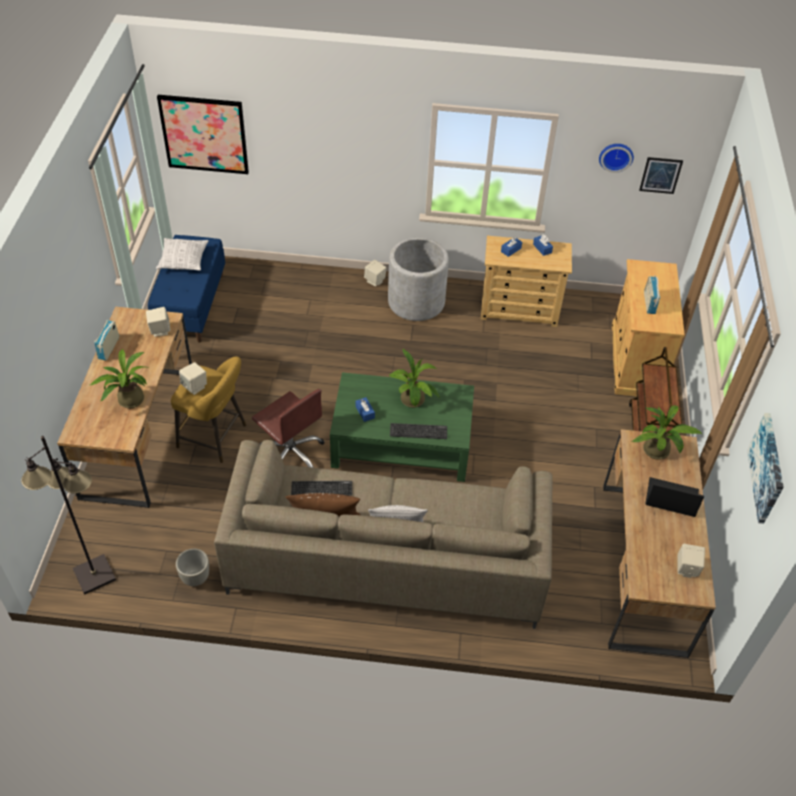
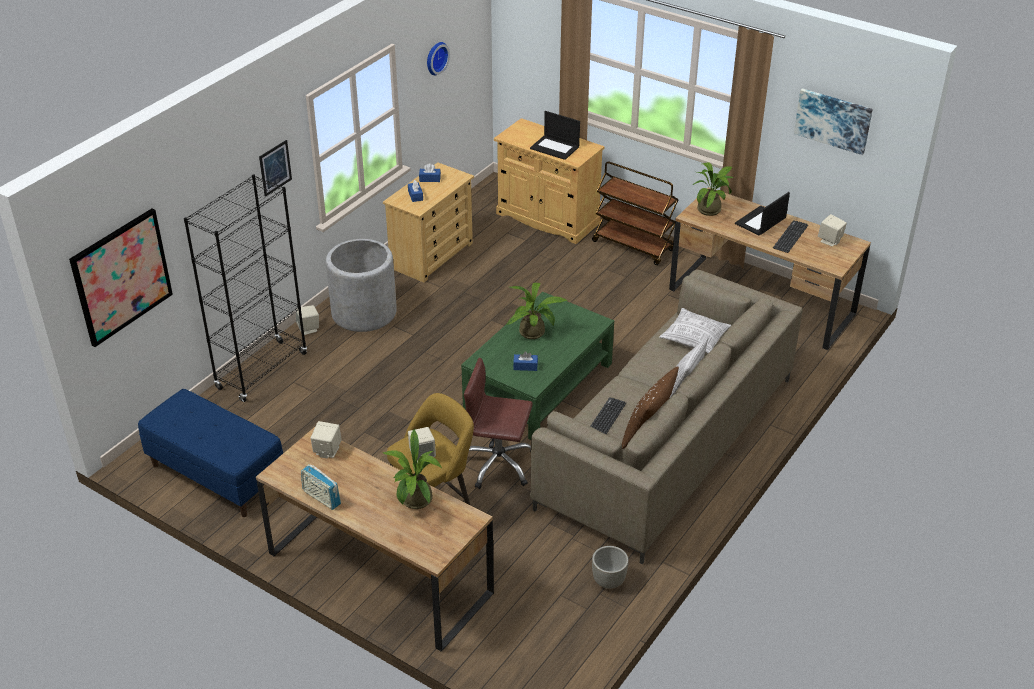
camera: 60 degrees left, 10 degrees down
(94, 574) = (555, 663): black floor lamp -> none
(183, 260) = (191, 426): pillow -> pillow (695, 339)
(291, 454) = (498, 464): brown office chair -> brown office chair turned 150 degrees counterclockwise
(311, 278) = (262, 371): none -> black bookcase
(418, 431) = (573, 342): keyboard -> keyboard (790, 237)
(649, 303) = (555, 147): radio -> laptop
(660, 175) = (464, 56): picture -> picture (275, 168)

